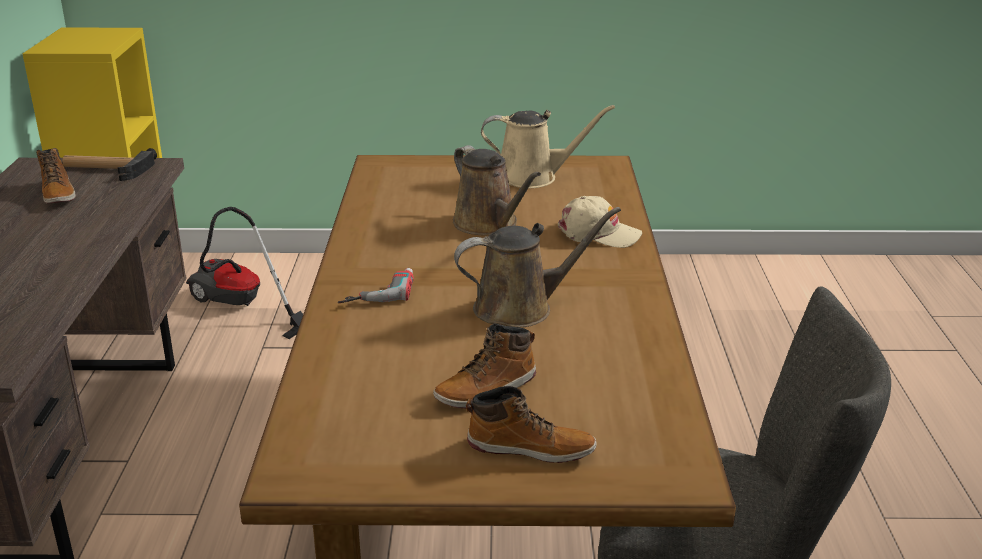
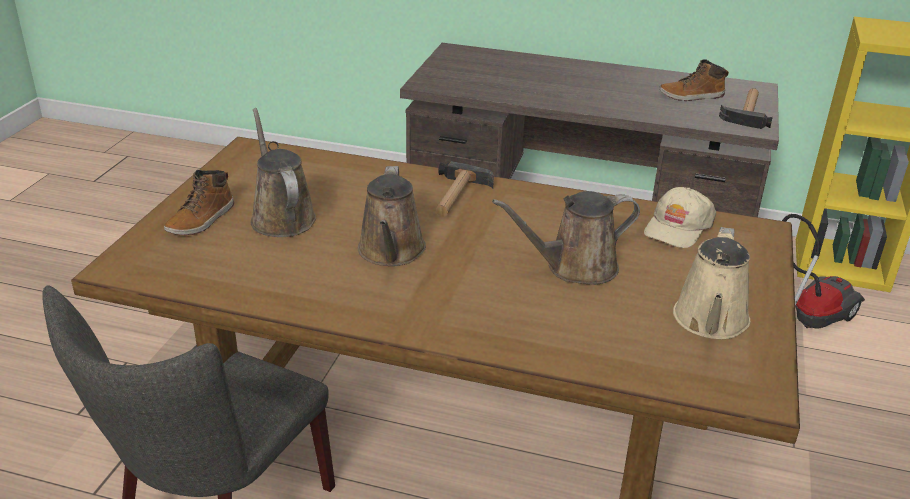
camera: 105 degrees right, 5 degrees up
(378, 291) = (456, 196): power drill -> hammer
(487, 390) = (281, 217): boot -> brown watering can
(598, 233) = (528, 330): beige cap -> beige cap (677, 227)

